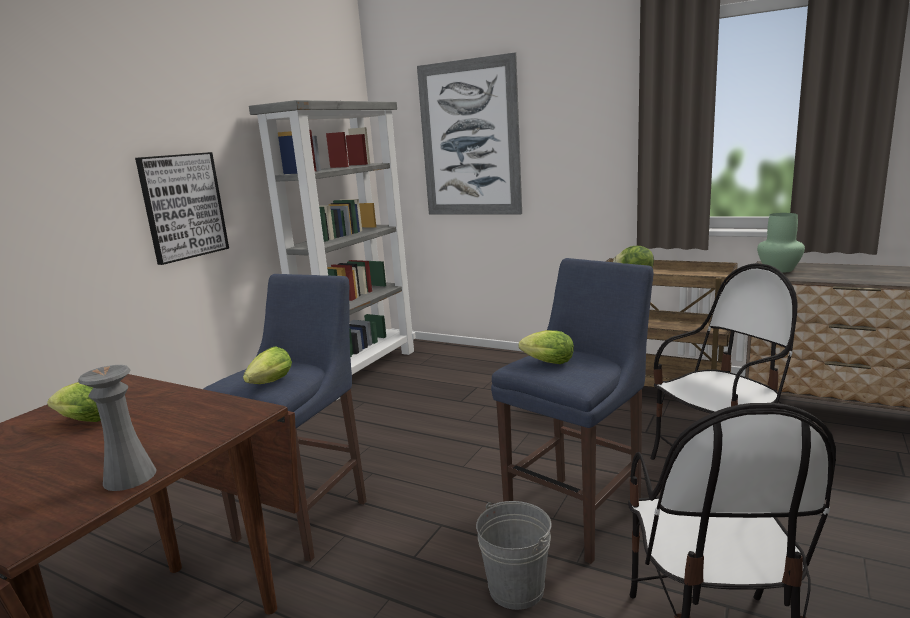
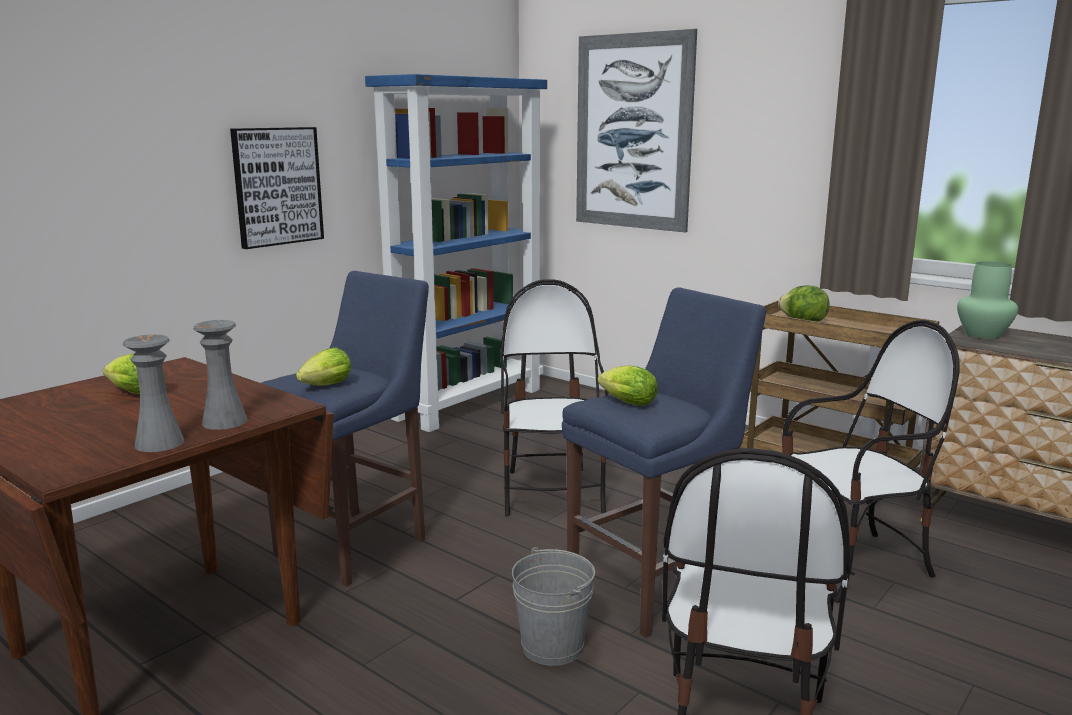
camera: 10 degrees right, 0 degrees up
(192, 440) = (224, 421): none -> grey vase
(361, 370) = (468, 403): grey bookcase -> blue bookcase
(458, 439) = (552, 493): none -> chair

